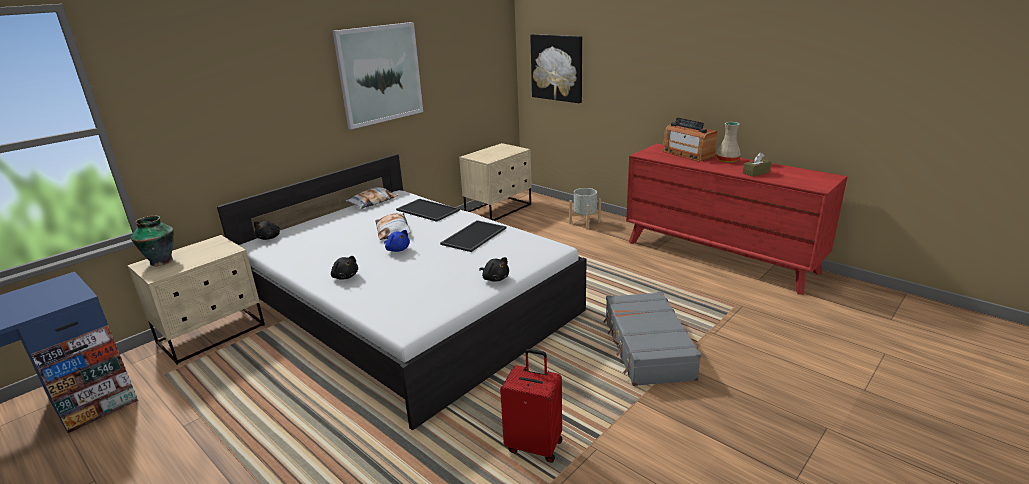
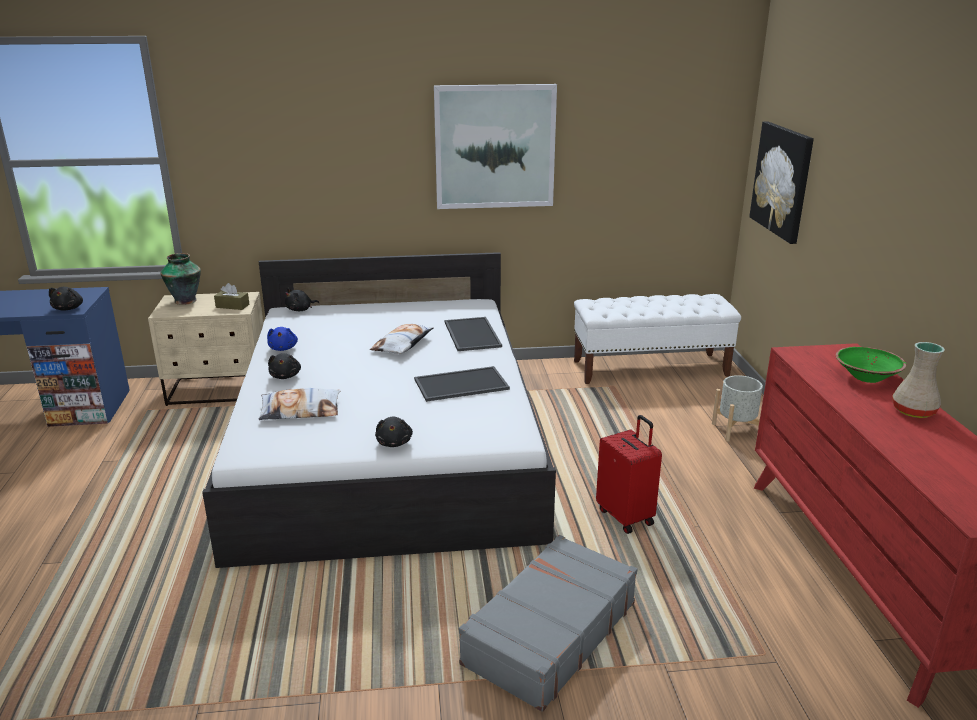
camera: 40 degrees right, 0 degrees up
(68, 298) = (69, 308): none -> black plush toy
(373, 201) = (442, 304): pillow -> pillow (300, 410)
(397, 249) = (369, 367): blue plush toy -> blue plush toy (283, 348)
(499, 209) = (650, 368): beige nightstand -> white bench
(534, 445) = (278, 655): red suitcase -> red suitcase (626, 516)
(687, 154) = (866, 377): radio -> green bowl
(756, 172) = (917, 449): brown tissue box -> brown tissue box (232, 306)

